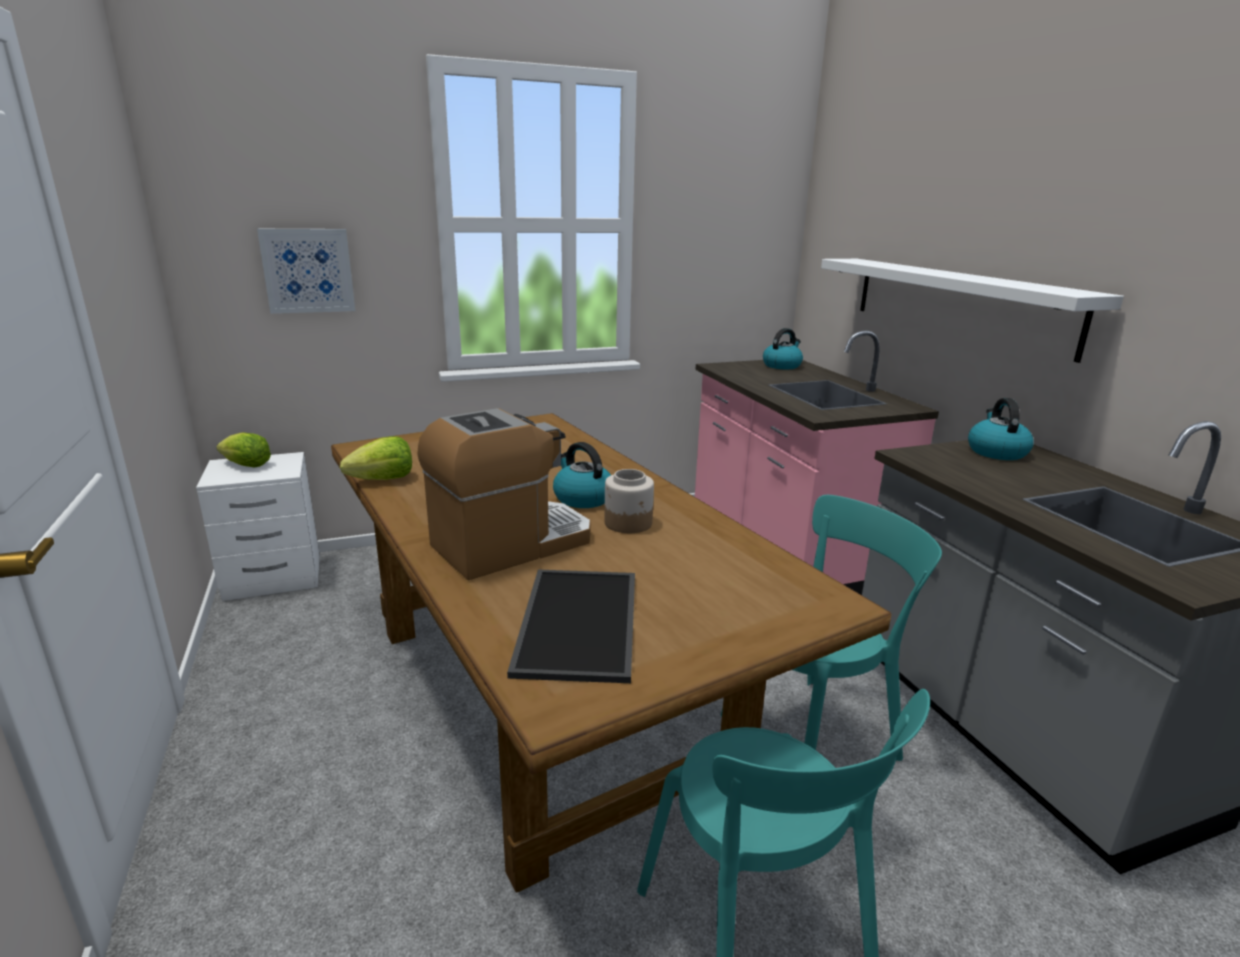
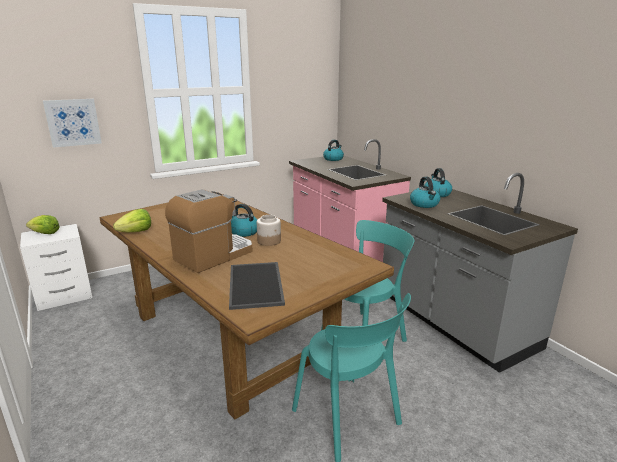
camera: 10 degrees left, 0 degrees up
(957, 303) = (414, 123): white shelf -> none
(969, 473) = (424, 204): none -> kettle

